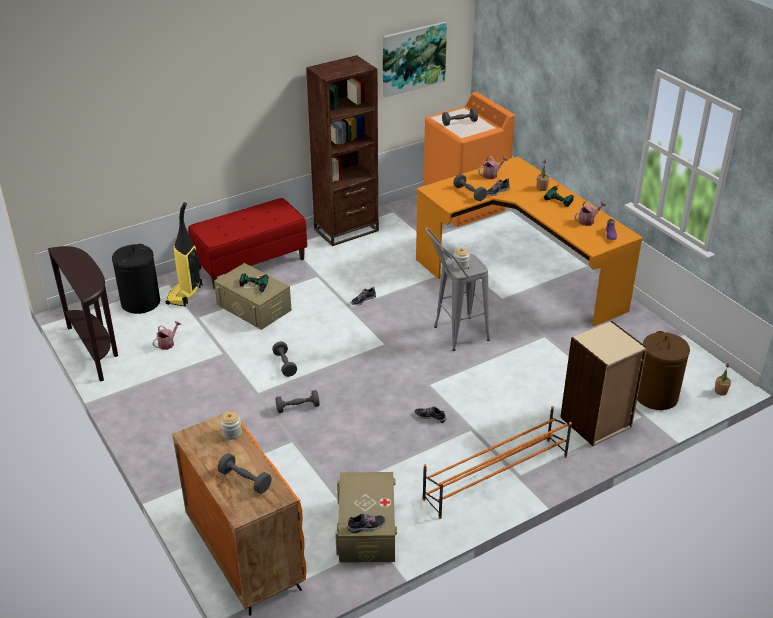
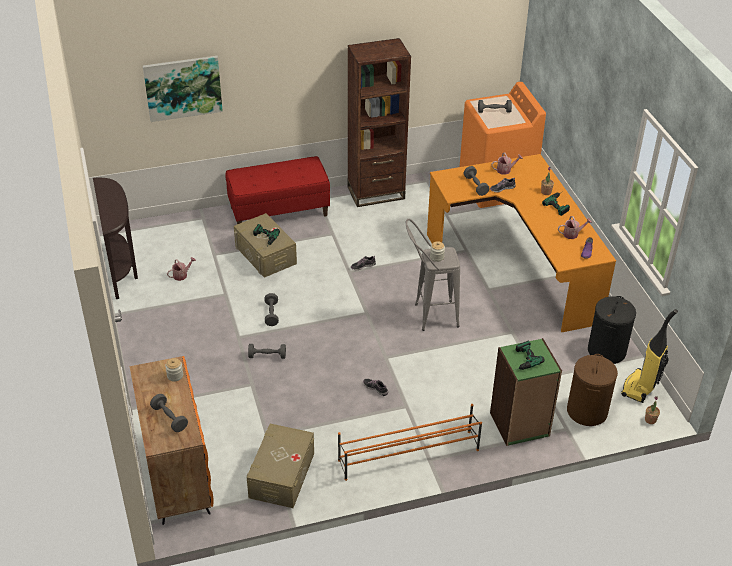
camera: 15 degrees right, 5 degrees up
(140, 302) = (173, 232): black laundry basket -> black laundry basket (606, 350)
(185, 295) = (212, 232): vacuum cleaner -> vacuum cleaner (640, 388)
(366, 526) = (272, 474): shoe -> none
(413, 58) = (459, 44): picture -> picture (183, 87)
(596, 423) = (519, 425): beige bookcase -> green bookcase
(601, 345) = (521, 360): none -> power drill

